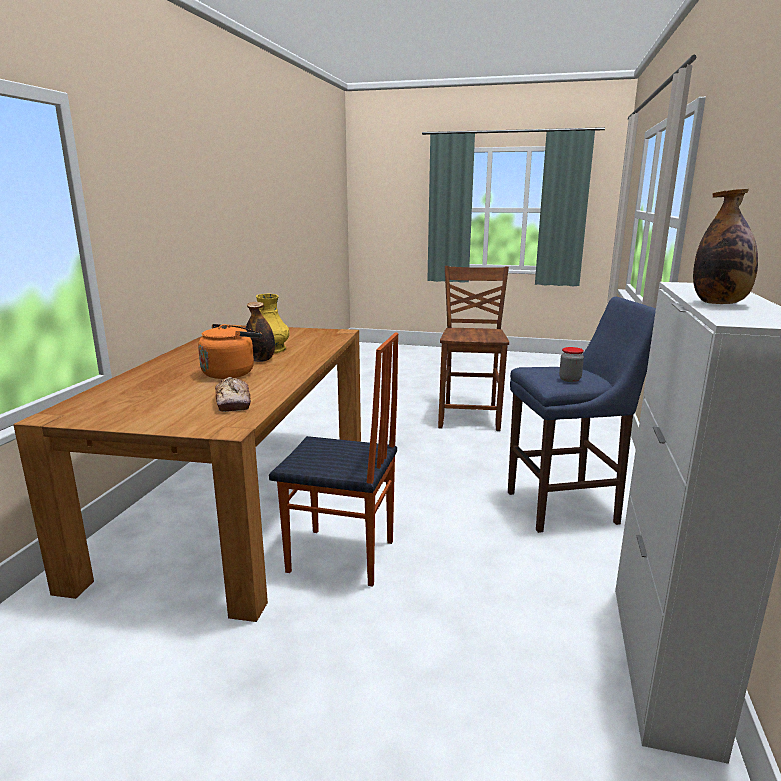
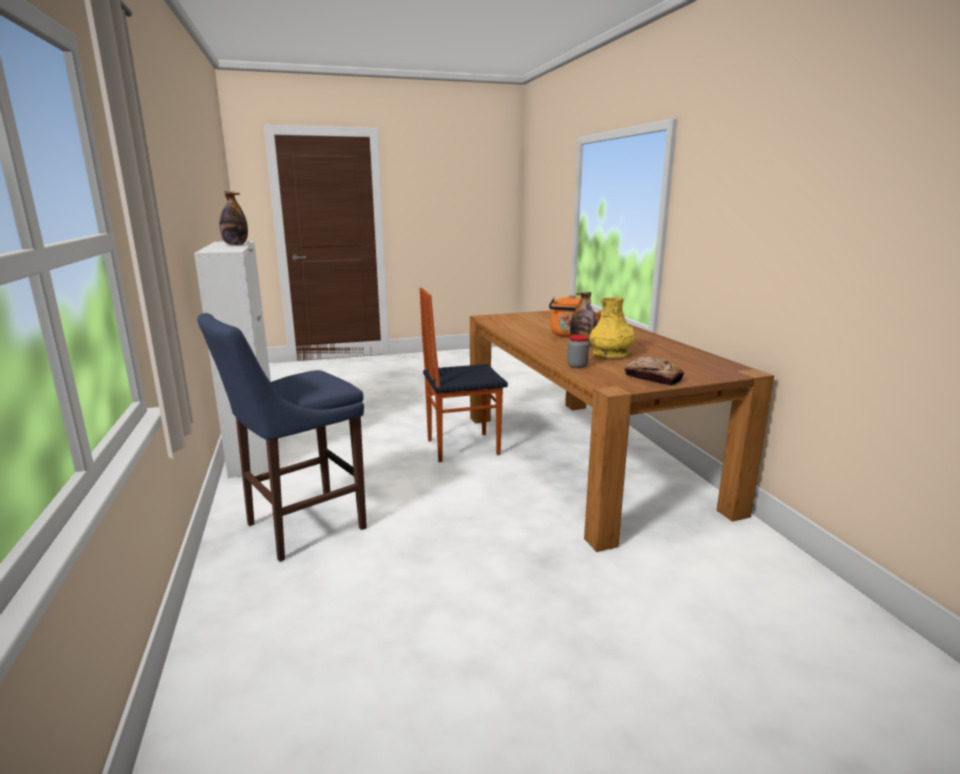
camera: 150 degrees right, 0 degrees up
(233, 402) = (516, 324): bread -> bread (653, 378)
(470, 417) = (501, 687): brown chair -> none
(570, 379) = (298, 377): jar -> jar (577, 366)

